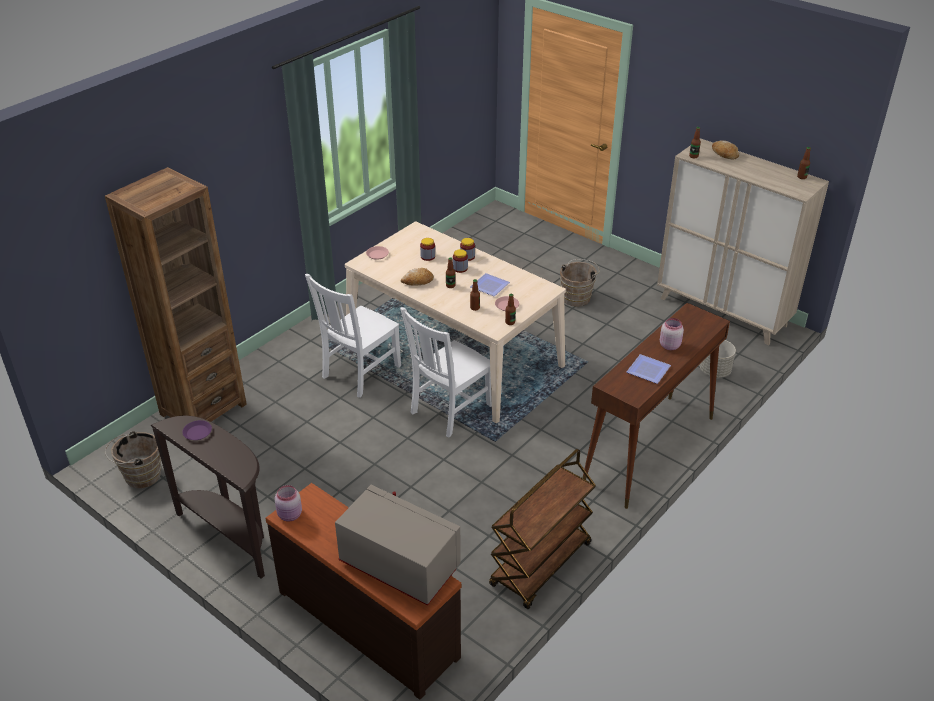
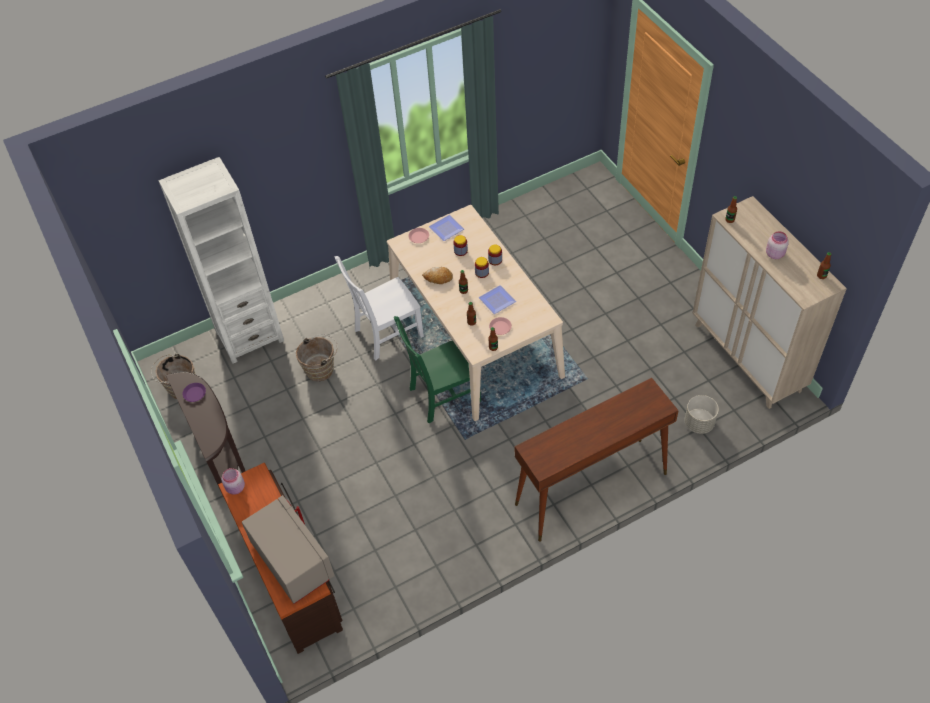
camera: 25 degrees right, 15 degrees up
(203, 409) = (249, 336): brown bookcase -> white bookcase
(449, 410) = (442, 395): white chair -> green chair
(541, 566) = (442, 571): brown cart -> none
(577, 297) = (617, 301): brown bucket -> brown bucket (322, 369)
(649, 371) = (571, 445): plate -> plate (446, 230)
(669, 345) = (606, 422): pink jar -> pink jar (774, 253)
(724, 154) = (762, 224): bread -> none

